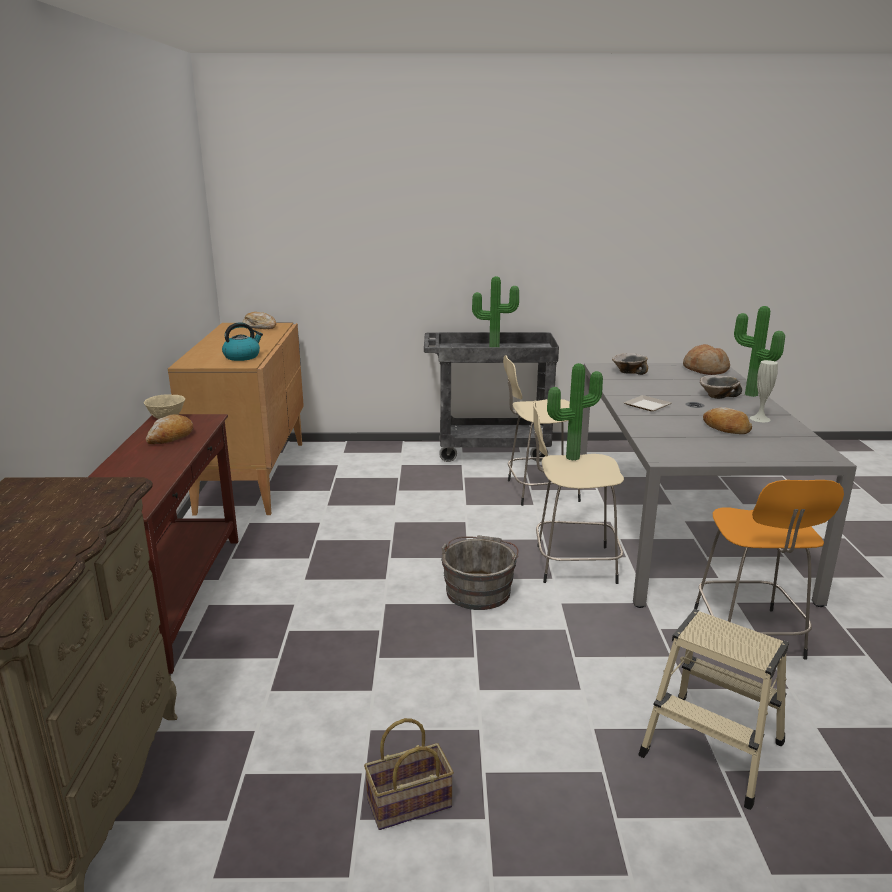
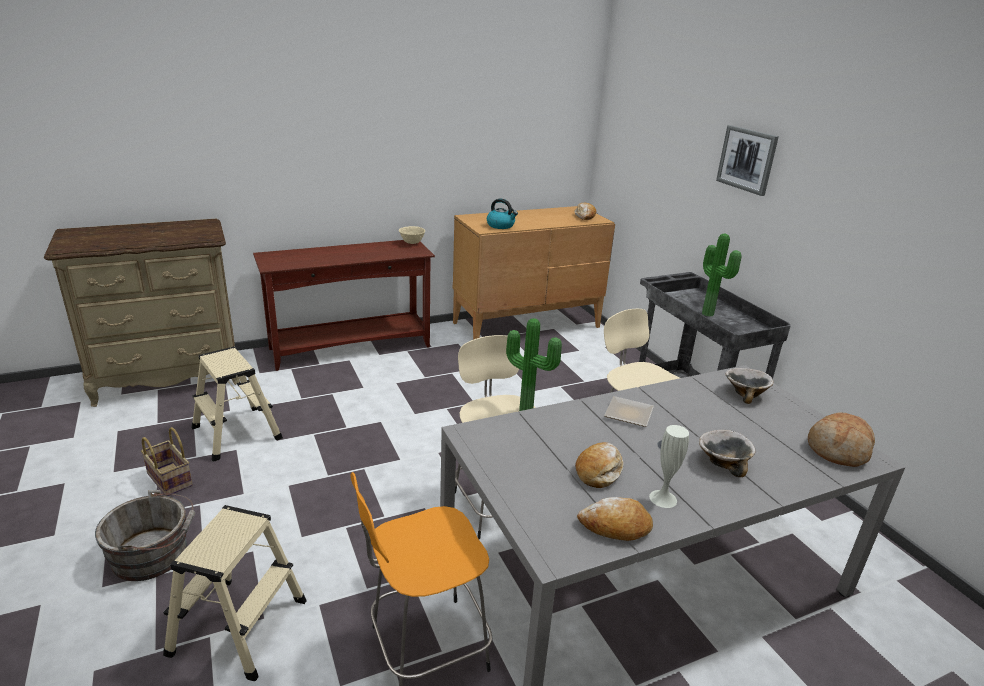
camera: 65 degrees right, 5 degrees up
(171, 437) = (381, 250): bread -> bread (615, 527)
(325, 726) = (236, 432): none -> beige step ladder
(459, 215) = (747, 159): none -> picture
(479, 590) = (422, 459): grey bucket -> grey bucket (154, 554)
(749, 395) = (762, 490): potted plant -> none

